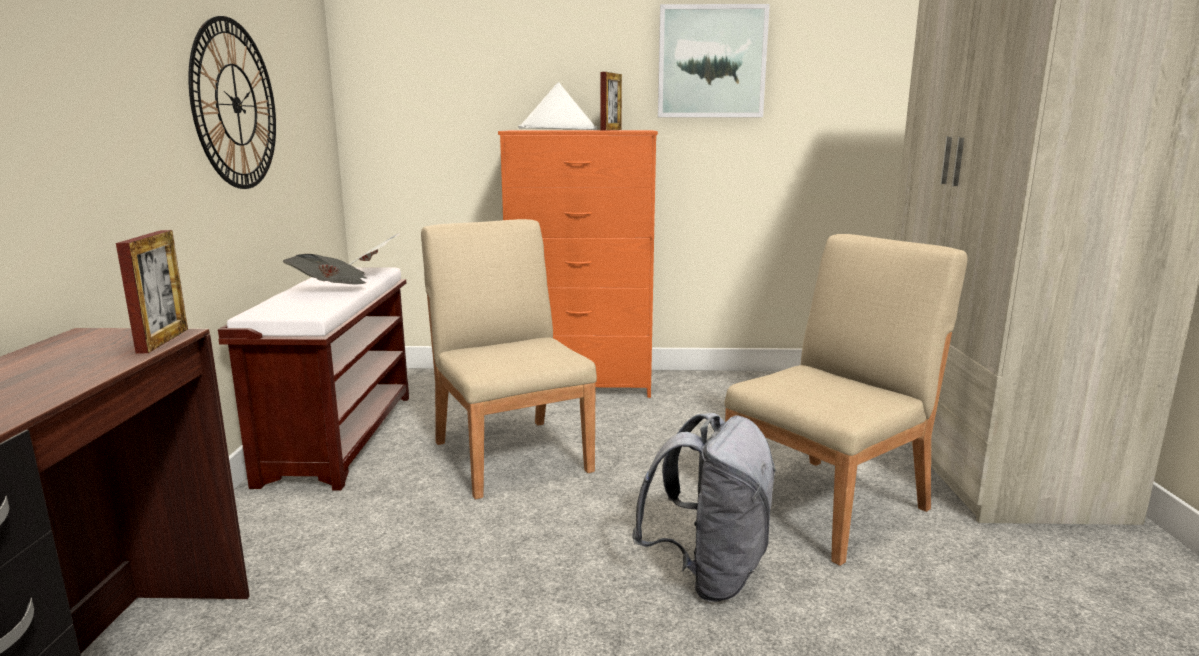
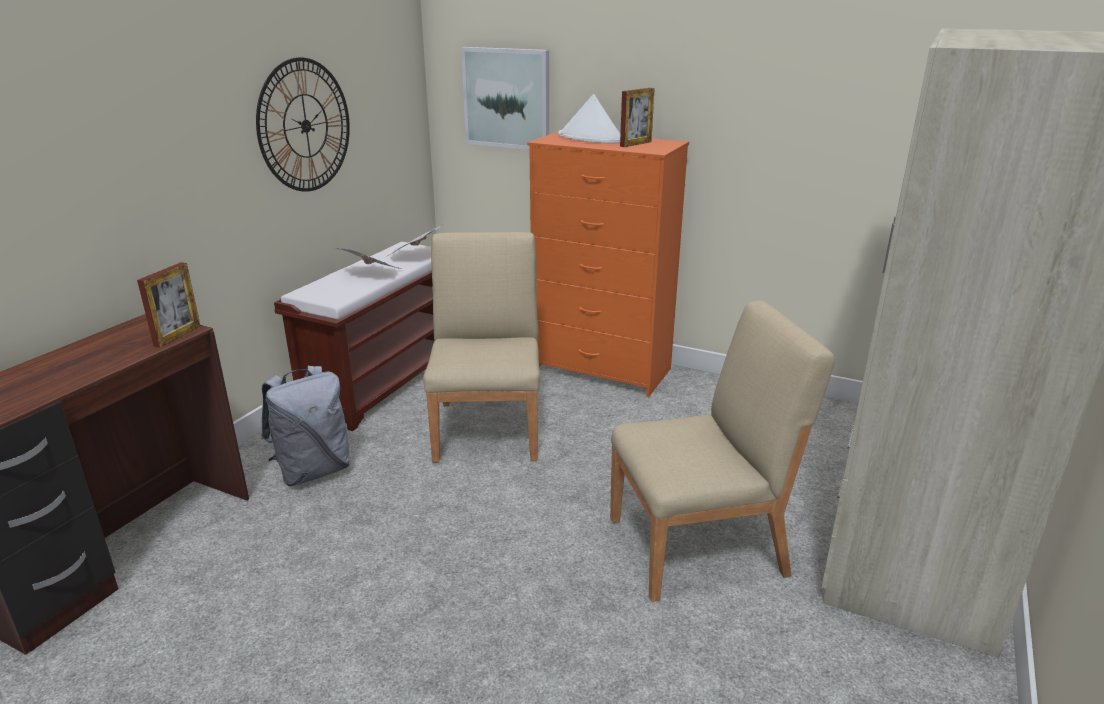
camera: 25 degrees right, 10 degrees up
(708, 574) = (542, 576): grey backpack -> grey backpack (313, 471)
(711, 62) = (755, 75): picture -> picture (507, 98)

